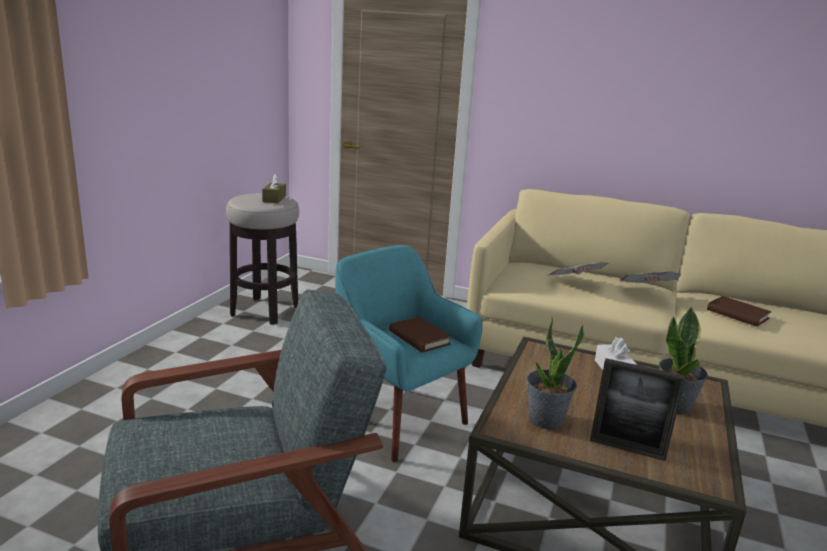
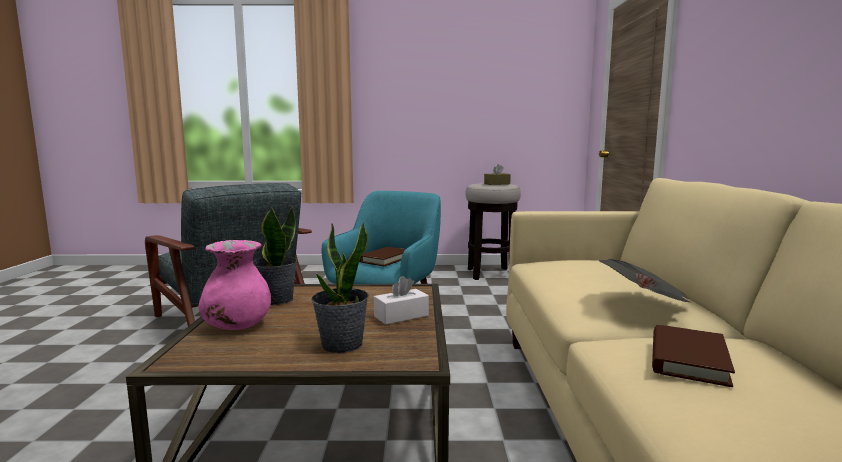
camera: 70 degrees right, 10 degrees down
(574, 284) = (587, 275): newspaper -> none
(627, 448) = (237, 327): picture frame -> pink vase

